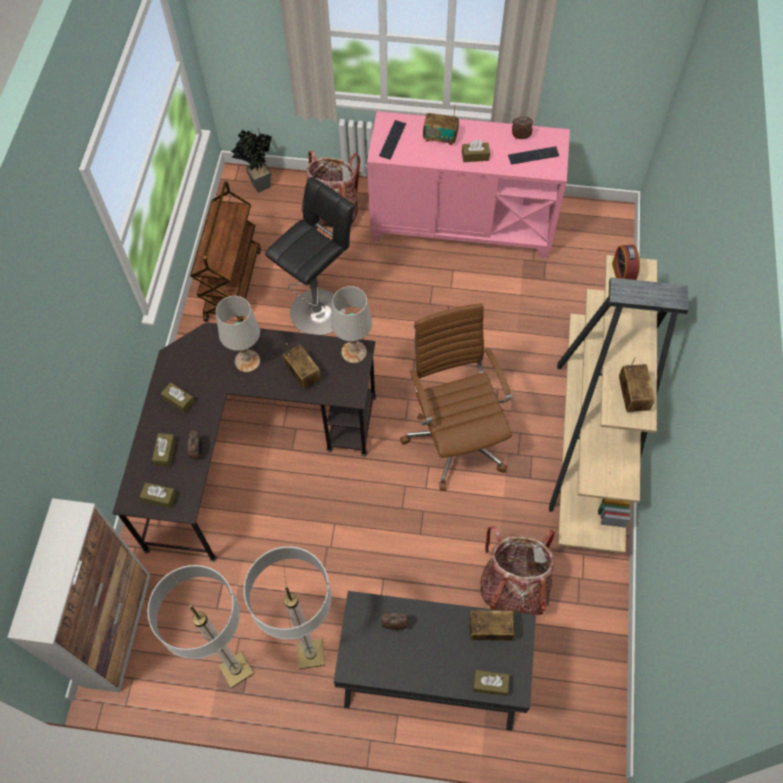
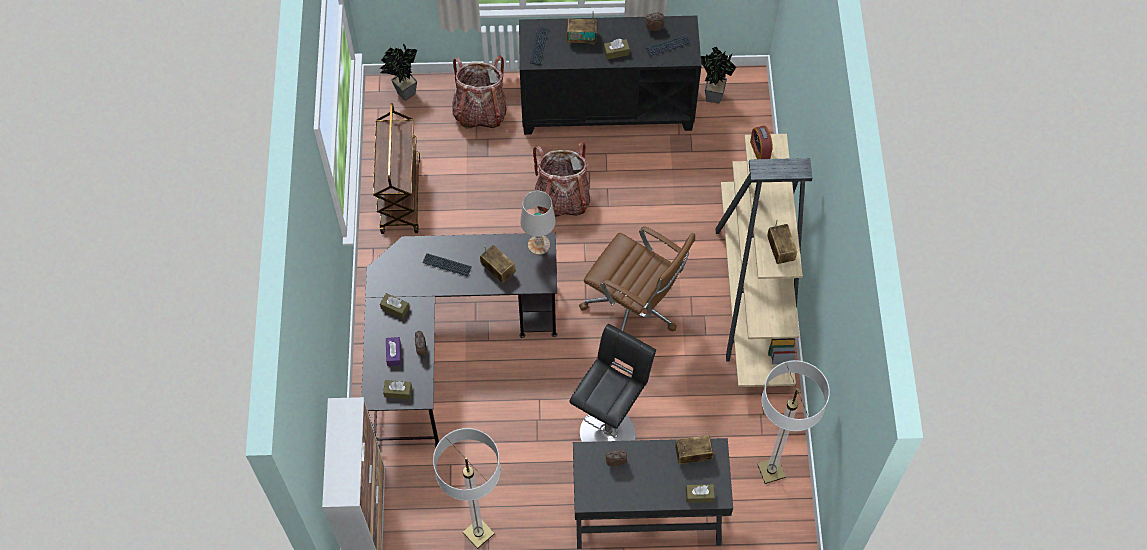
camera: 10 degrees left, 0 degrees up
(165, 452) = (394, 353): brown tissue box -> purple tissue box
(247, 360) = (447, 265): white table lamp -> keyboard
(310, 654) = (540, 511): floor lamp -> floor lamp (771, 471)
(320, 309) = (488, 207): black stool -> black stool (609, 429)
(456, 437) = (634, 308): brown office chair -> brown office chair turned 150 degrees clockwise
(462, 225) = (607, 108): pink cabinet -> black cabinet
(514, 586) = (705, 429): backpack -> backpack (562, 199)
(573, 225) = (711, 95): none -> potted plant

